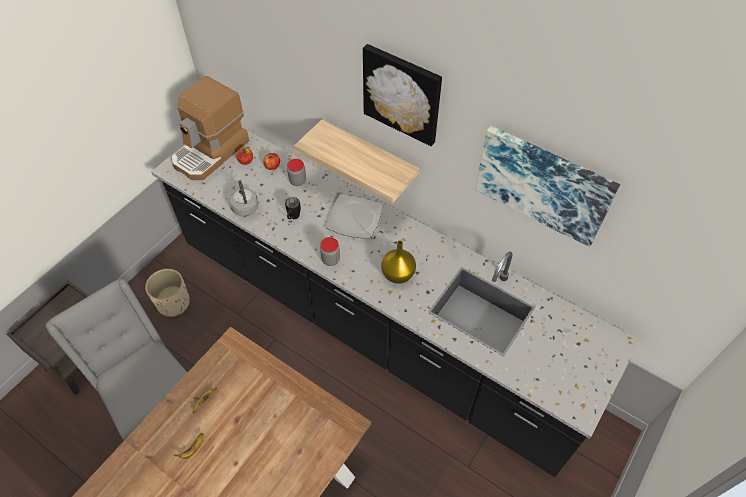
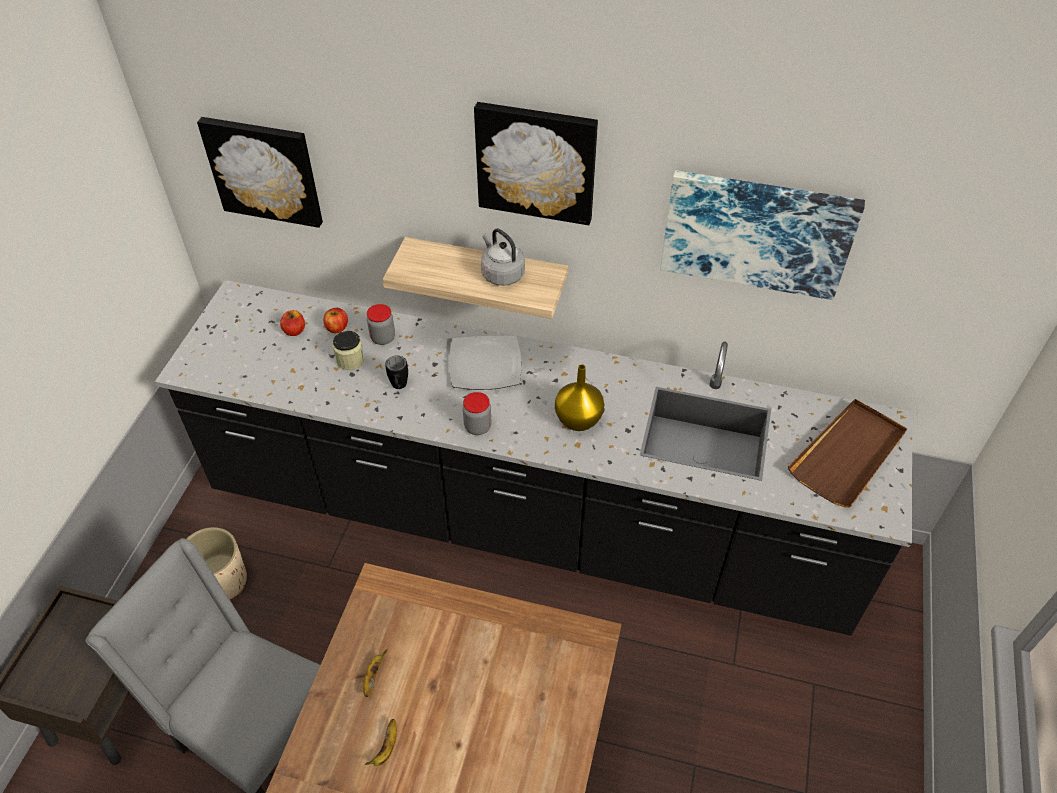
camera: 20 degrees left, 5 degrees down
(211, 152) = (237, 332): coffee machine -> none
(242, 53) = (264, 170): none -> picture
(245, 207) = (321, 391): grey kettle -> grey kettle (501, 274)
(271, 190) = (350, 360): none -> jar
(575, 358) = (848, 455): none -> brown tray

